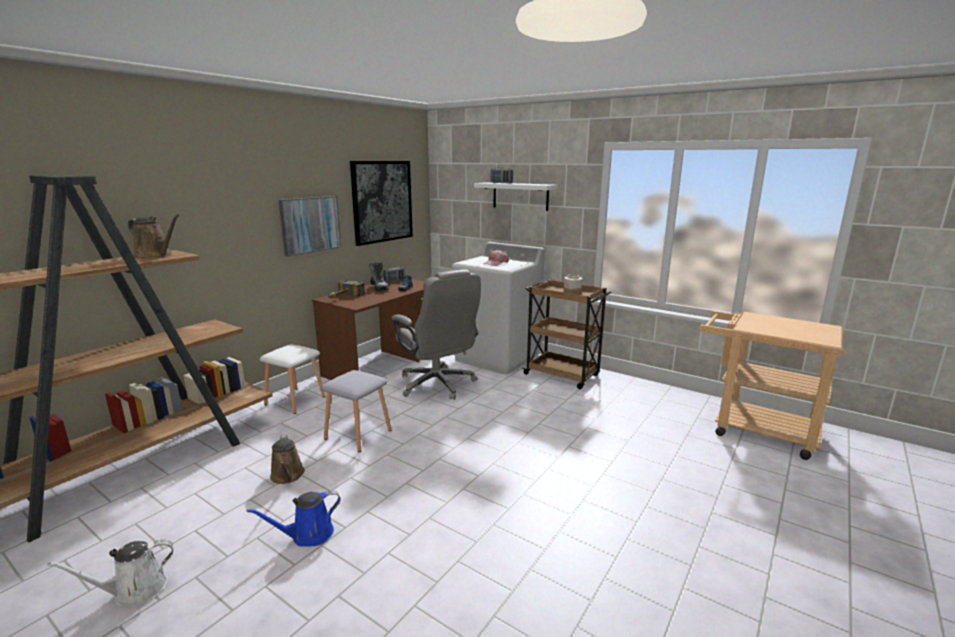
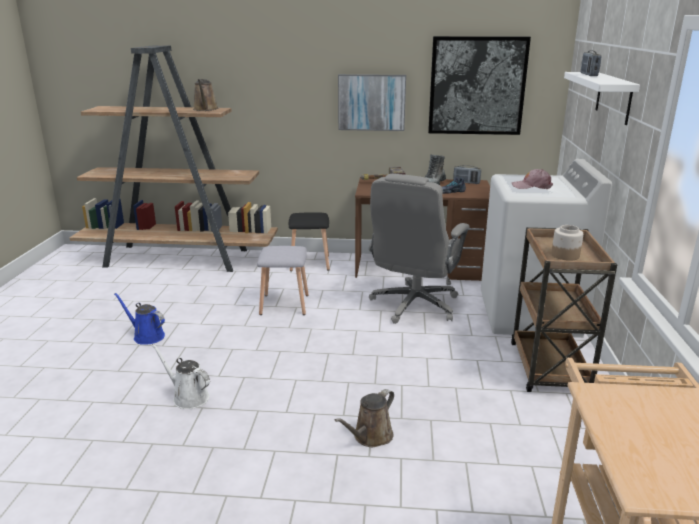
camera: 60 degrees right, 5 degrees up
(135, 590) = (77, 309): white watering can -> white watering can (188, 397)
(287, 476) = (206, 302): brown watering can -> brown watering can (370, 437)
(295, 400) = (310, 263): white stool -> black stool

